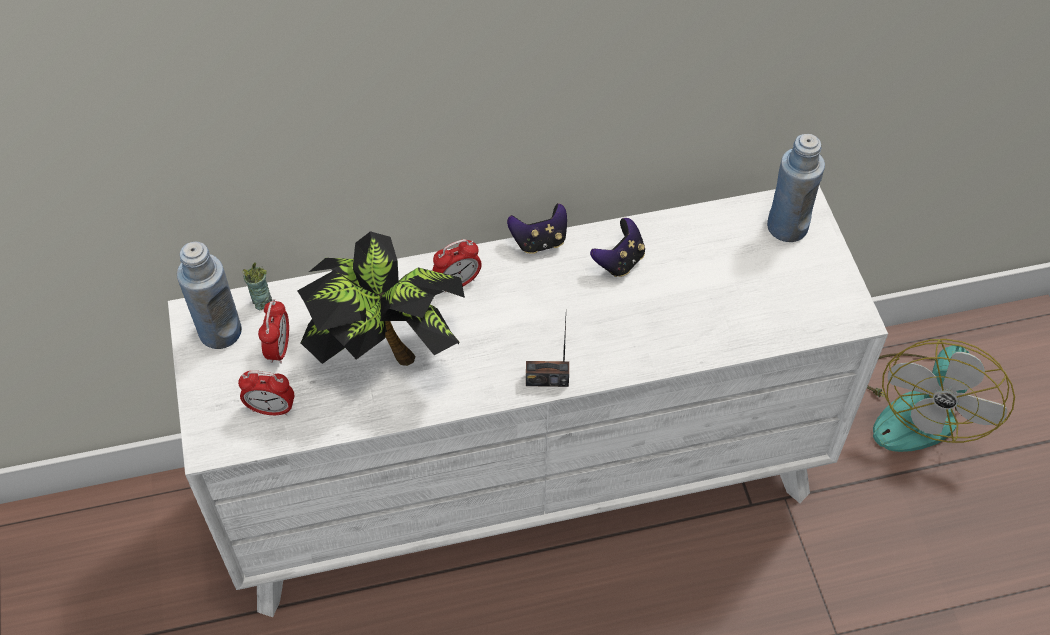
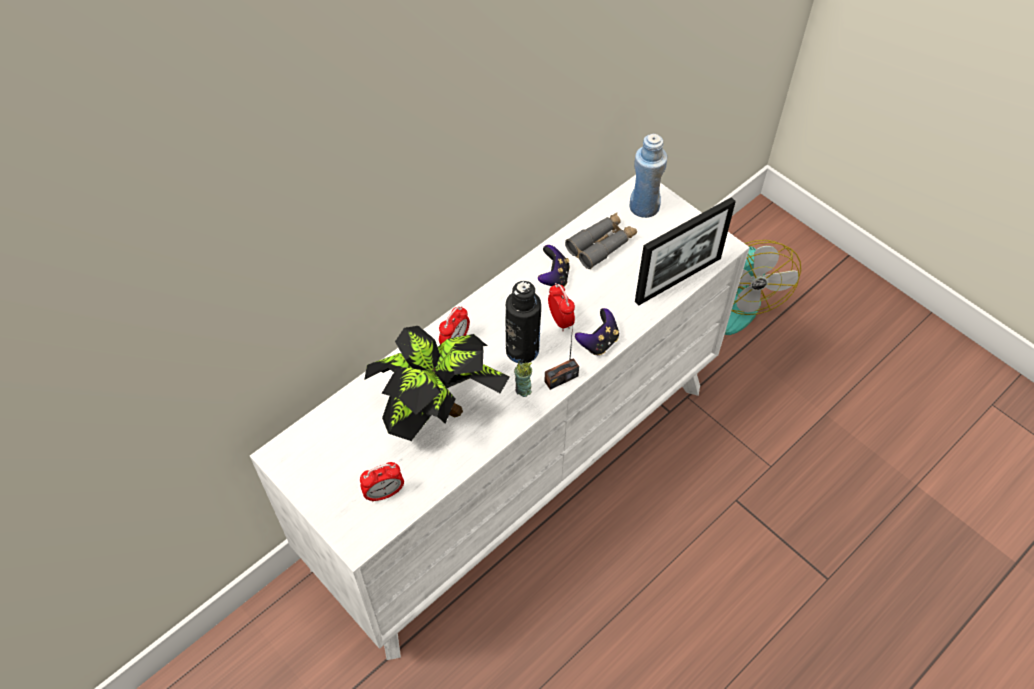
camera: 30 degrees left, 0 degrees up
(220, 331) = (306, 458): blue bottle -> none
(262, 302) = (323, 422): cup -> cup (523, 390)
(279, 348) = (359, 448): alarm clock -> alarm clock (560, 320)
(525, 327) = (522, 350): none -> black bottle
(539, 241) = (491, 288): game controller -> game controller (598, 342)
(703, 248) = (601, 245): none -> grey binoculars
(768, 331) = (678, 279): none -> picture frame

